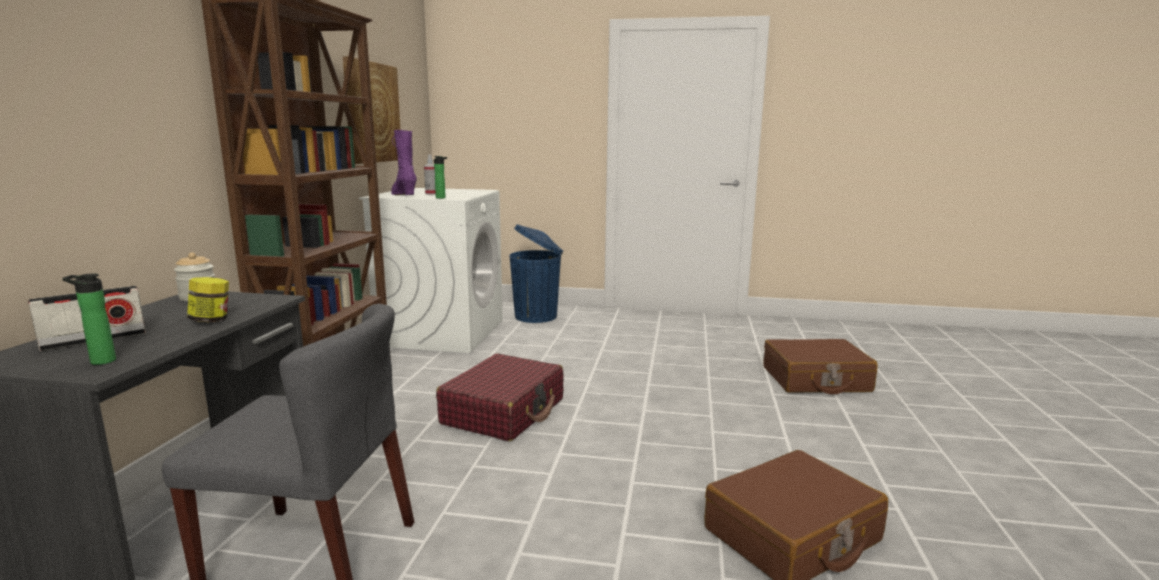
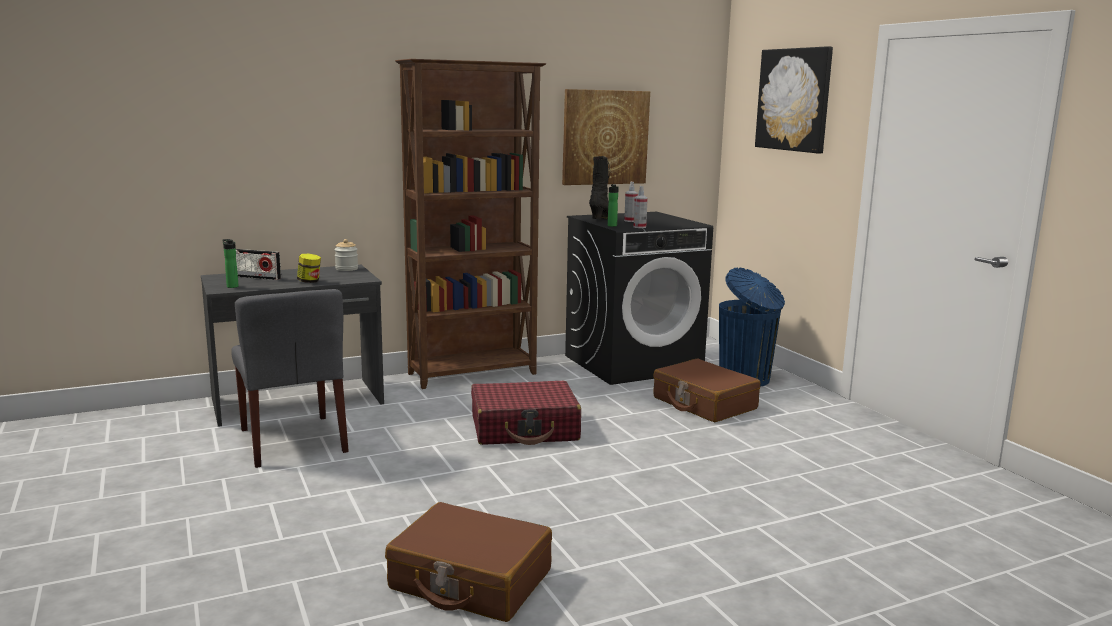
camera: 55 degrees right, 0 degrees up
(404, 195) = (603, 219): purple boot -> black boot
(442, 332) = (633, 363): white washing machine -> black washing machine
(463, 196) = (639, 227): none -> spray bottle
(522, 80) = (794, 100): none -> picture
(815, 380) = (846, 544): brown suitcase -> brown suitcase (704, 403)

